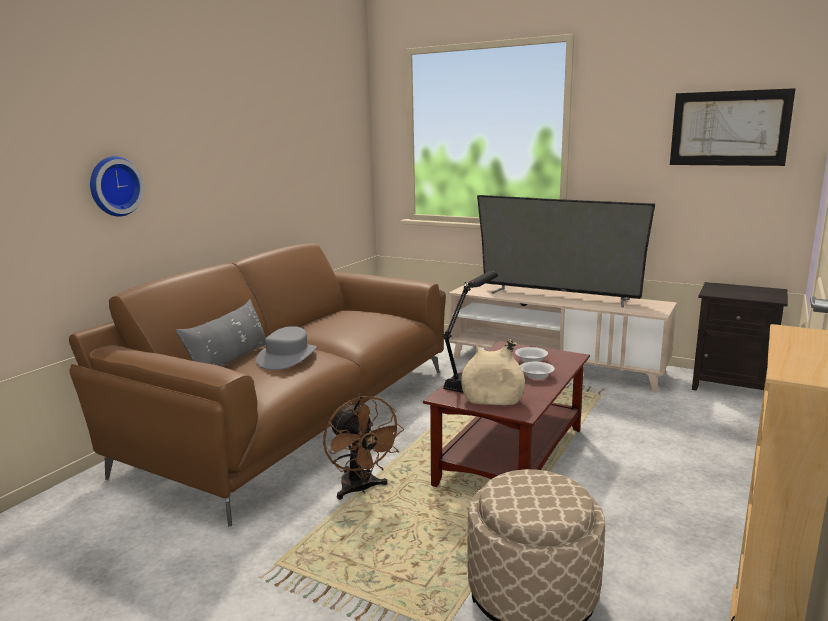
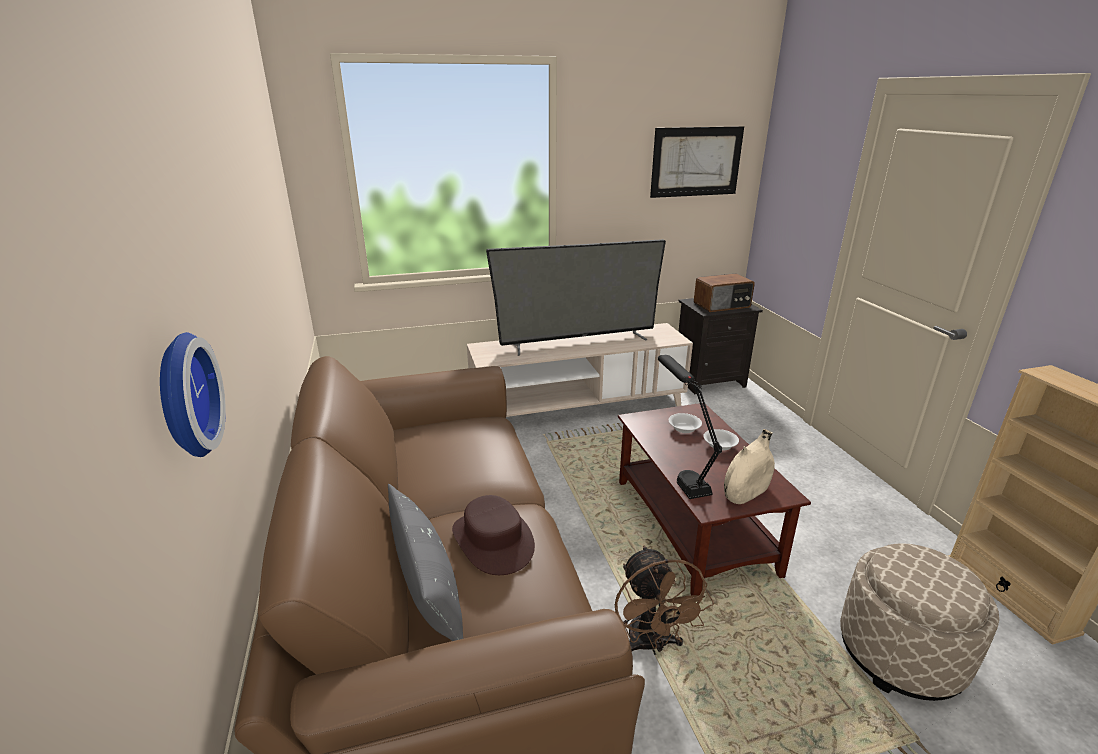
camera: 45 degrees left, 10 degrees up
(287, 357) = (493, 540): grey hat -> brown hat
(361, 489) = (650, 645): brown fan -> brown fan turned 60 degrees clockwise
(744, 293) = (722, 305): none -> radio

